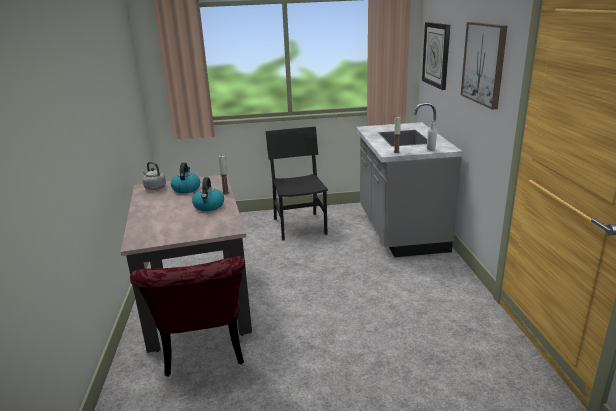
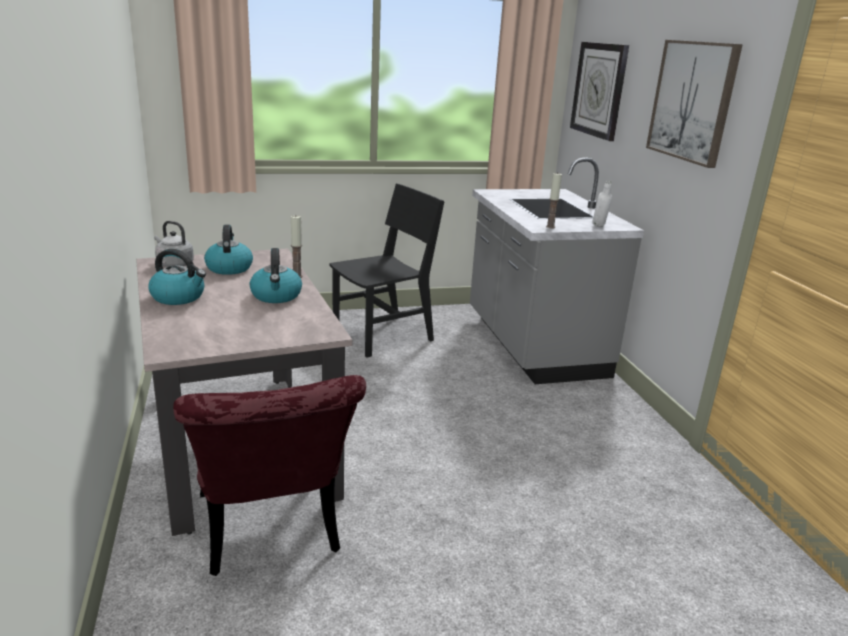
camera: 10 degrees left, 0 degrees up
(151, 209) = (179, 297): none -> kettle
(300, 226) = (383, 336): black chair -> black chair turned 75 degrees clockwise

